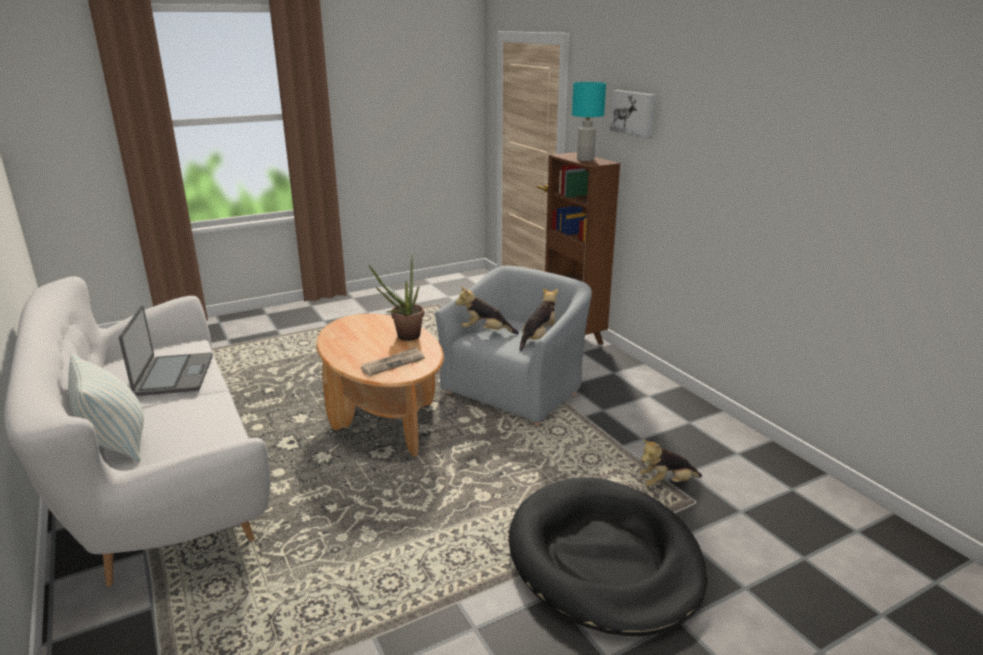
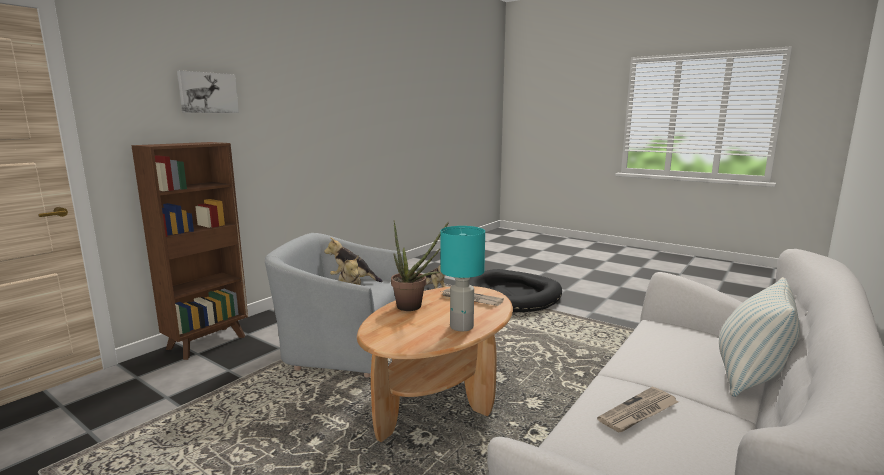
camera: 115 degrees left, 10 degrees down
(173, 375) = (638, 412): laptop -> newspaper
(585, 160) = (192, 143): turquoise table lamp -> turquoise table lamp (462, 327)

